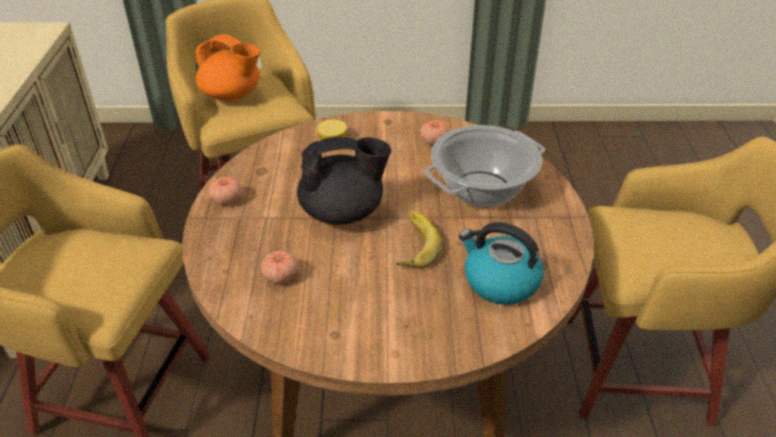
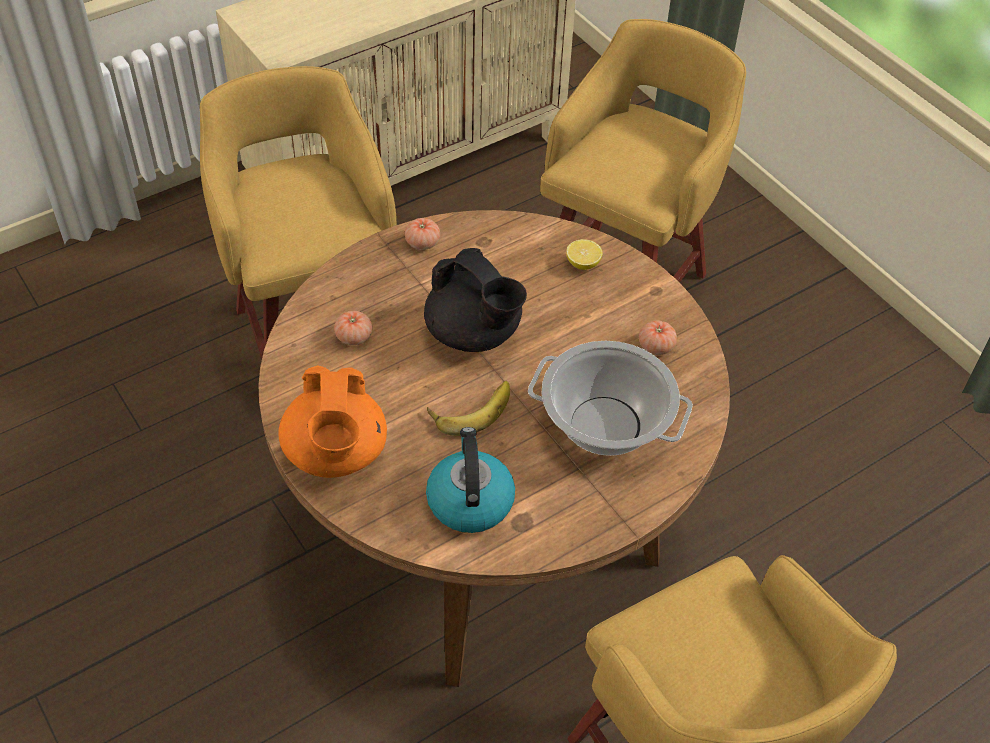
camera: 55 degrees right, 10 degrees up
(232, 95) = (625, 147): orange teapot -> orange teapot (336, 454)

